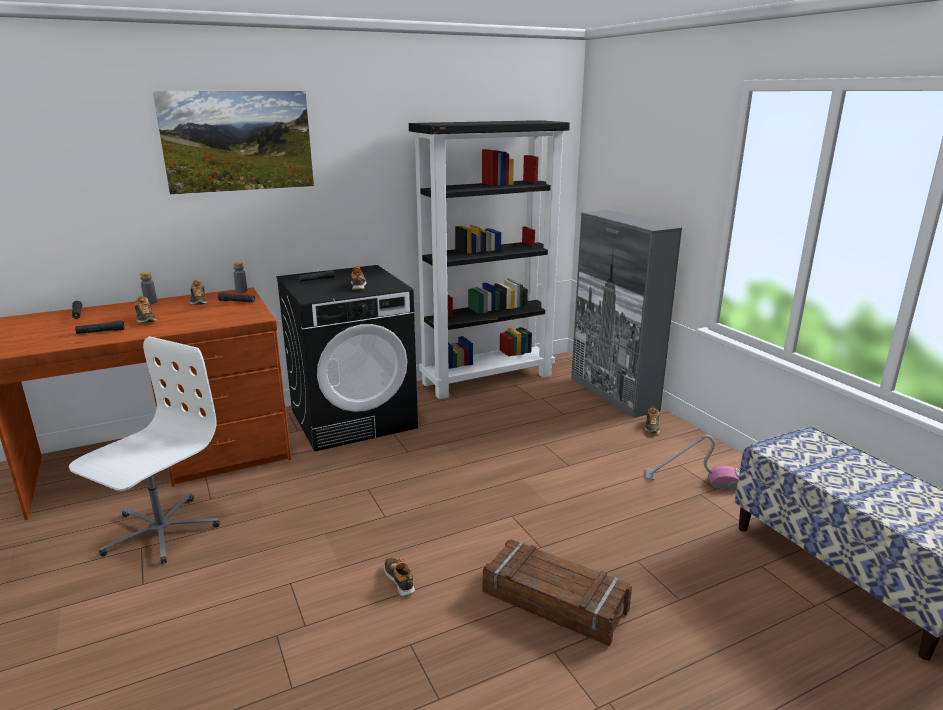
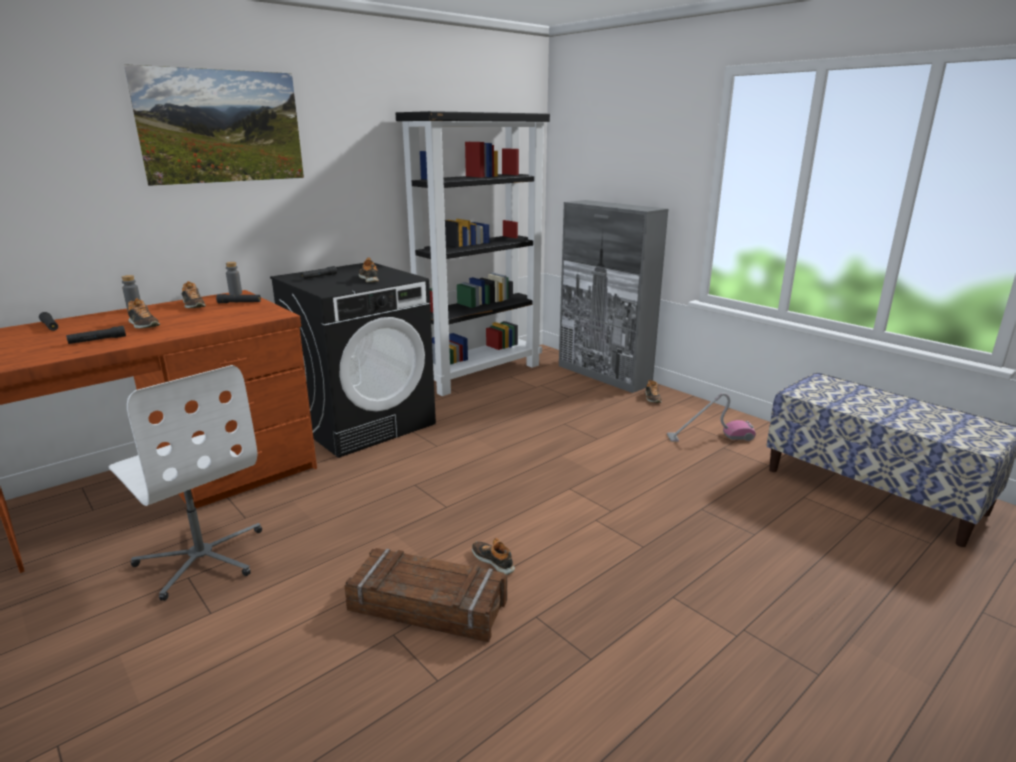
camera: 15 degrees left, 0 degrees up
(160, 531) = (202, 557): white office chair -> white office chair turned 120 degrees clockwise
(555, 600) = (649, 554): crate -> crate (428, 605)

